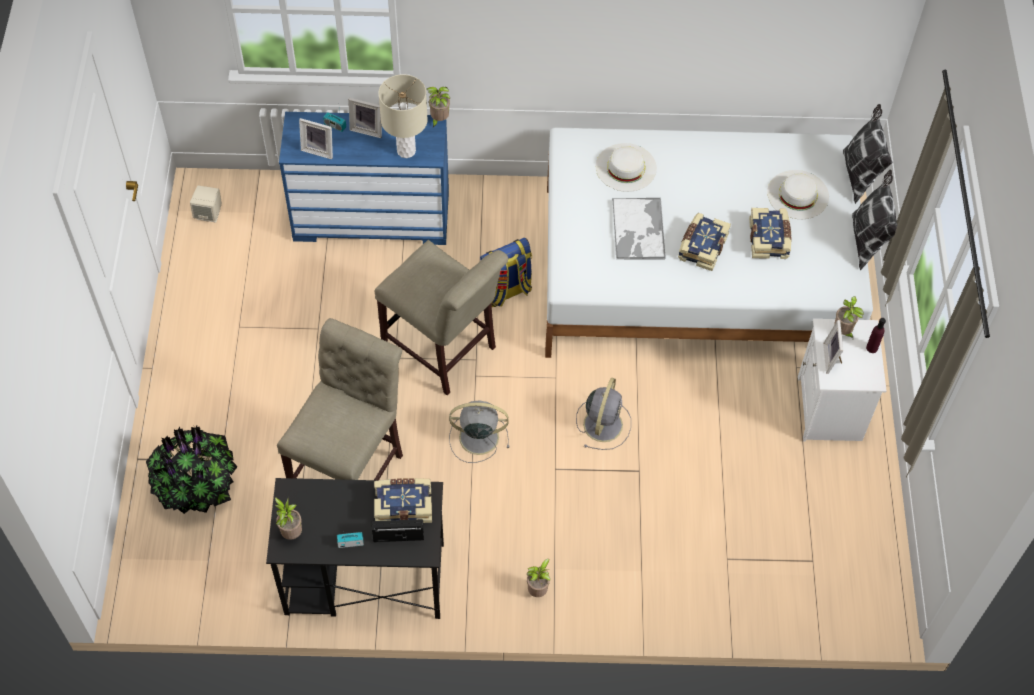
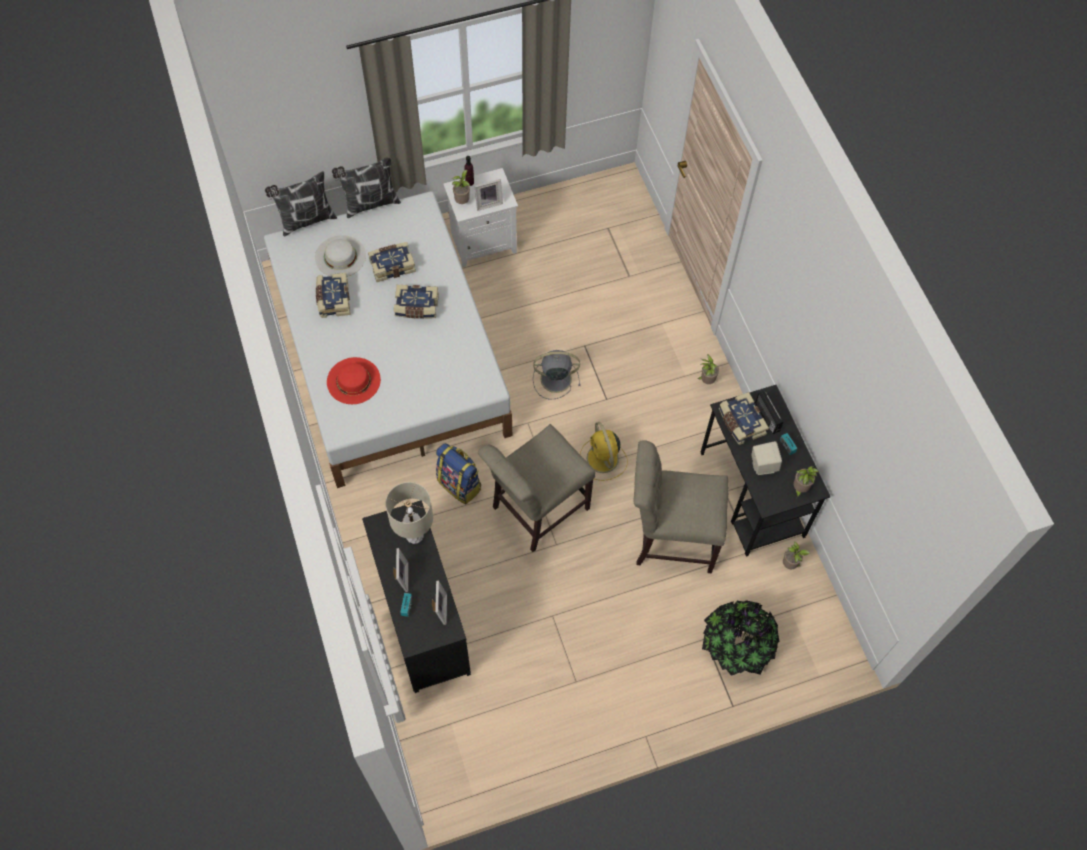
camera: 110 degrees left, 5 degrees up
(209, 213) = (466, 764): beige speaker -> beige speaker (763, 465)
(372, 217) = (421, 617): blue dresser -> black dresser
(439, 120) = (370, 521): potted plant -> potted plant (790, 565)
(443, 351) = (536, 510): beige chair -> beige chair turned 150 degrees counterclockwise
(477, 437) = (603, 460): grey fan -> yellow fan
(626, 167) = (353, 380): white hat -> red hat
(638, 230) = (416, 354): tray -> none
(739, 174) = (333, 300): none -> book

